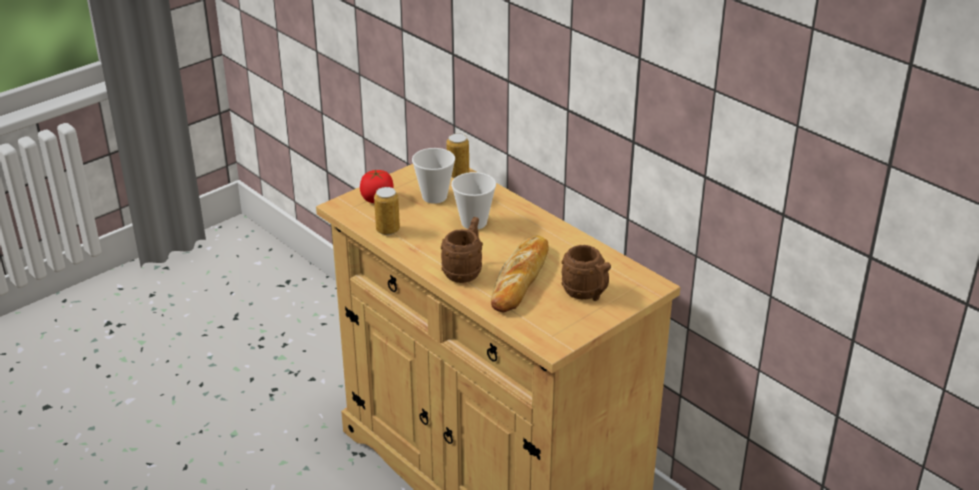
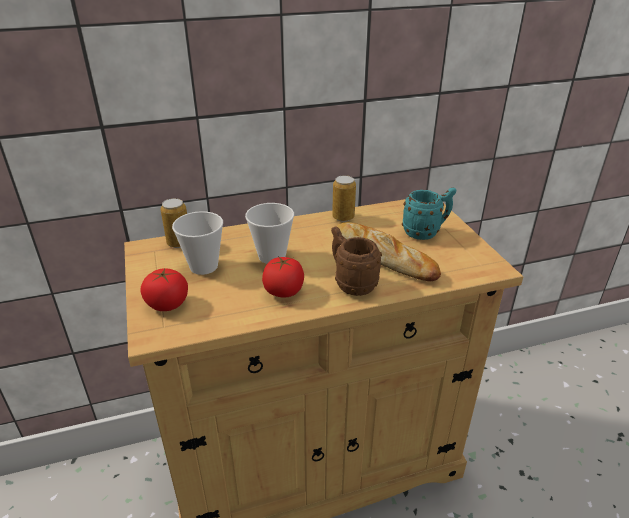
camera: 65 degrees left, 0 degrees up
(388, 230) = (236, 312): can -> can (343, 217)
(429, 242) = (283, 291): none -> tomato
(587, 294) = (426, 232): brown mug -> turquoise mug

